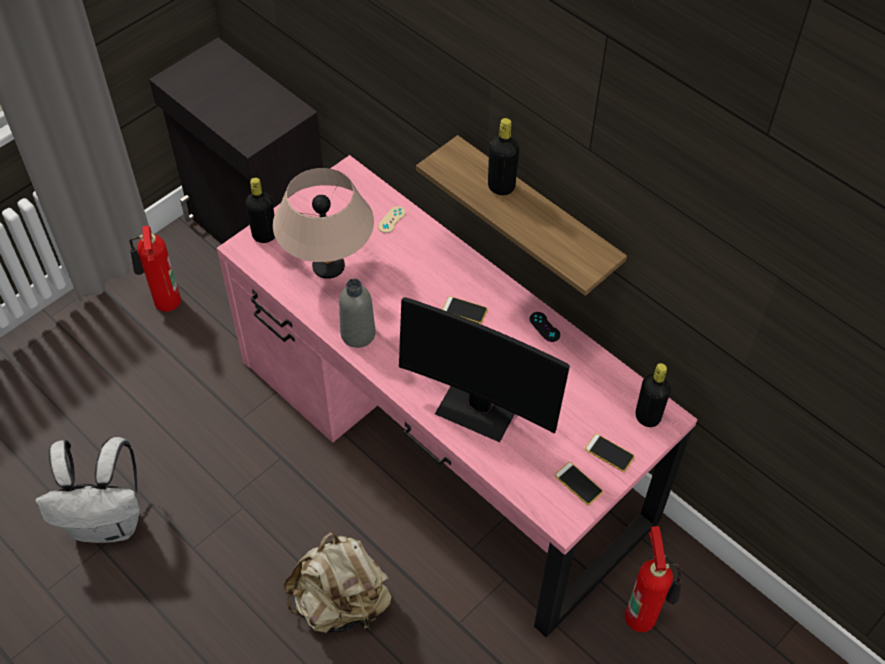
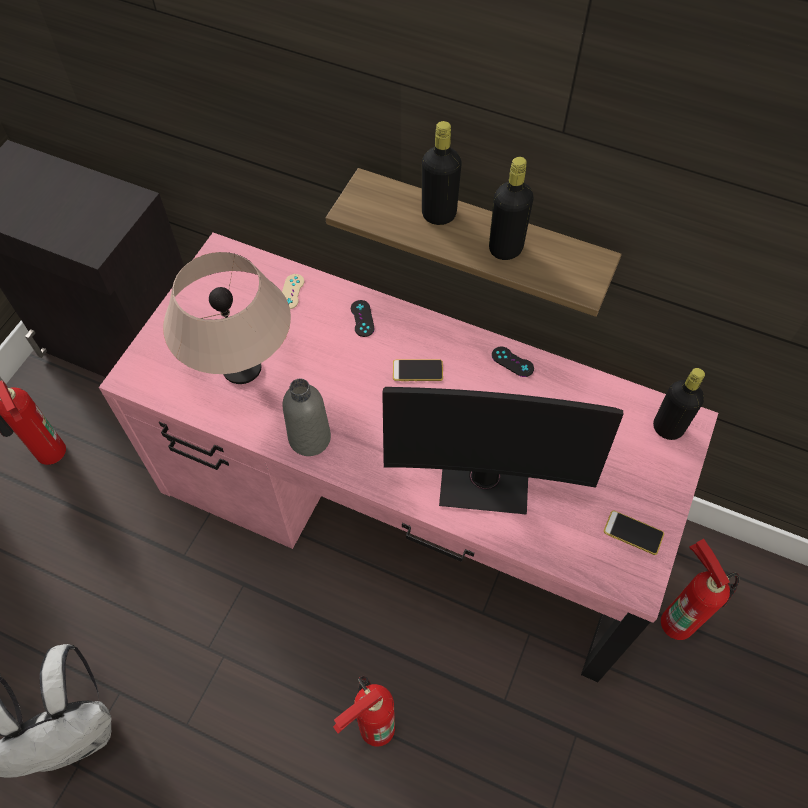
camera: 20 degrees left, 5 degrees up
(264, 235) = (151, 354): black bottle -> black bottle (505, 249)
(341, 603) = (372, 726): beige backpack -> fire extinguisher
(438, 257) = (362, 318): none -> black game controller
(609, 453) = (648, 484): phone -> none

